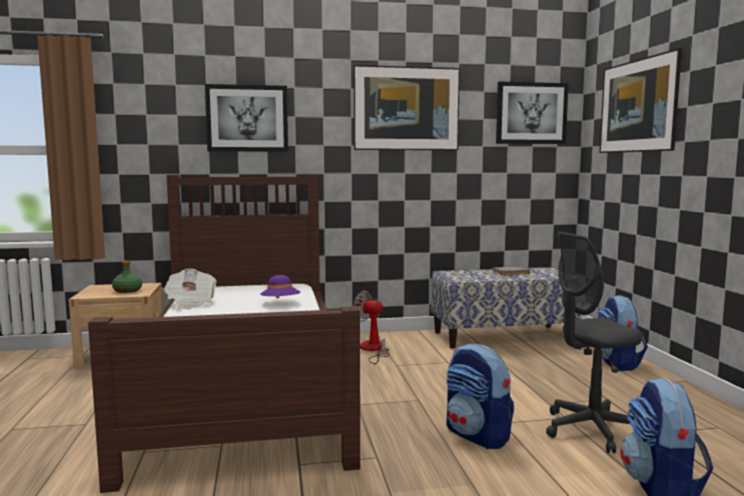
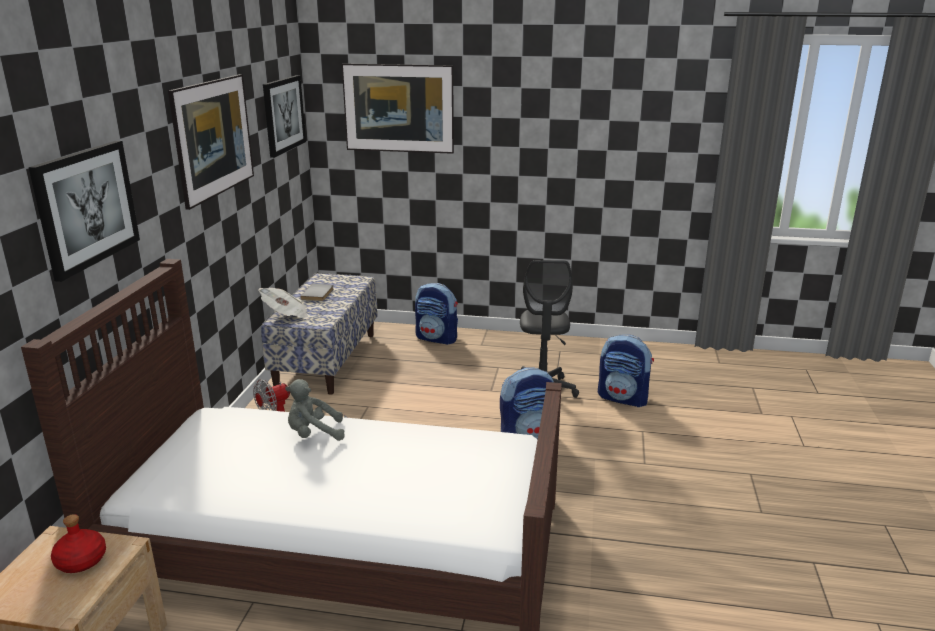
camera: 70 degrees left, 15 degrees up
(127, 291) = (81, 561): green bottle -> red bottle
(190, 303) = (248, 499): newspaper -> newspaper (286, 315)
(280, 303) = (314, 434): purple hat -> grey plush toy

